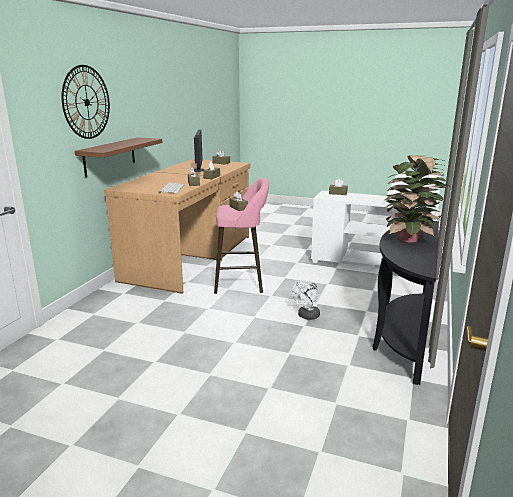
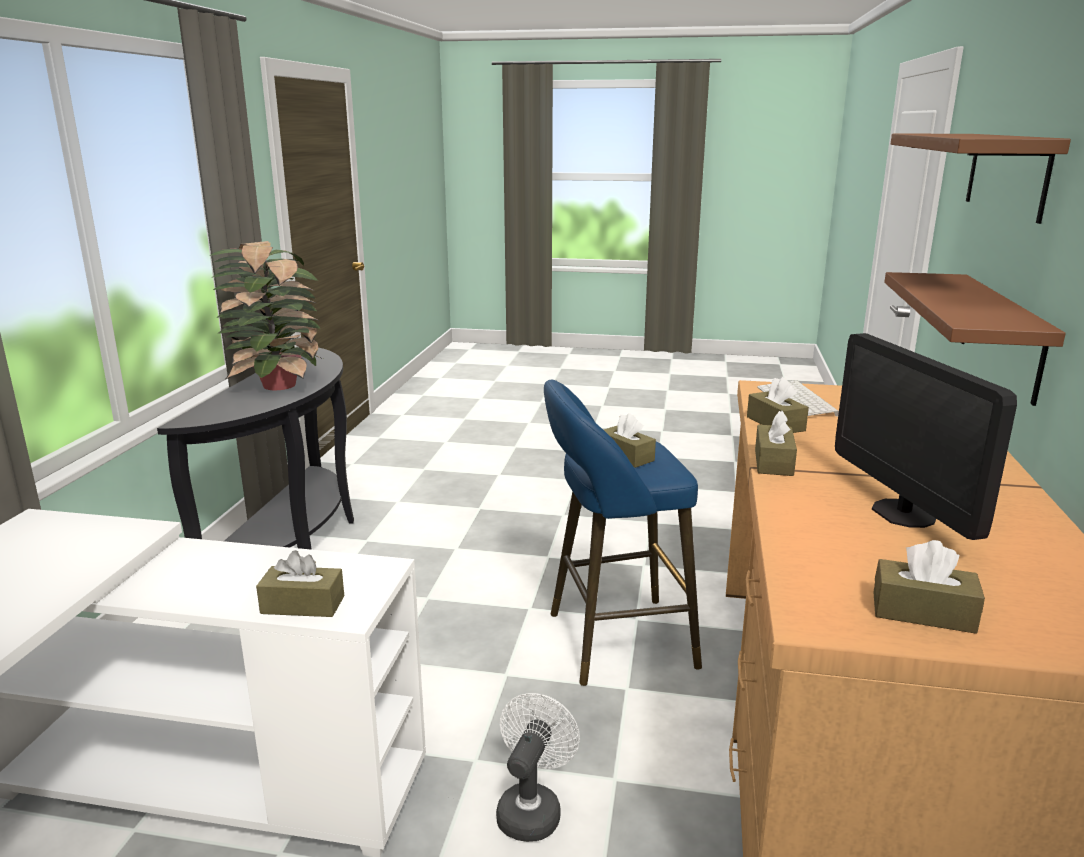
camera: 170 degrees right, 0 degrees up
(86, 102) = (1006, 174): wall clock -> brown shelf
(242, 283) = (612, 641): pink stool -> blue stool
(307, 316) = (449, 565): white fan -> white fan (532, 808)

